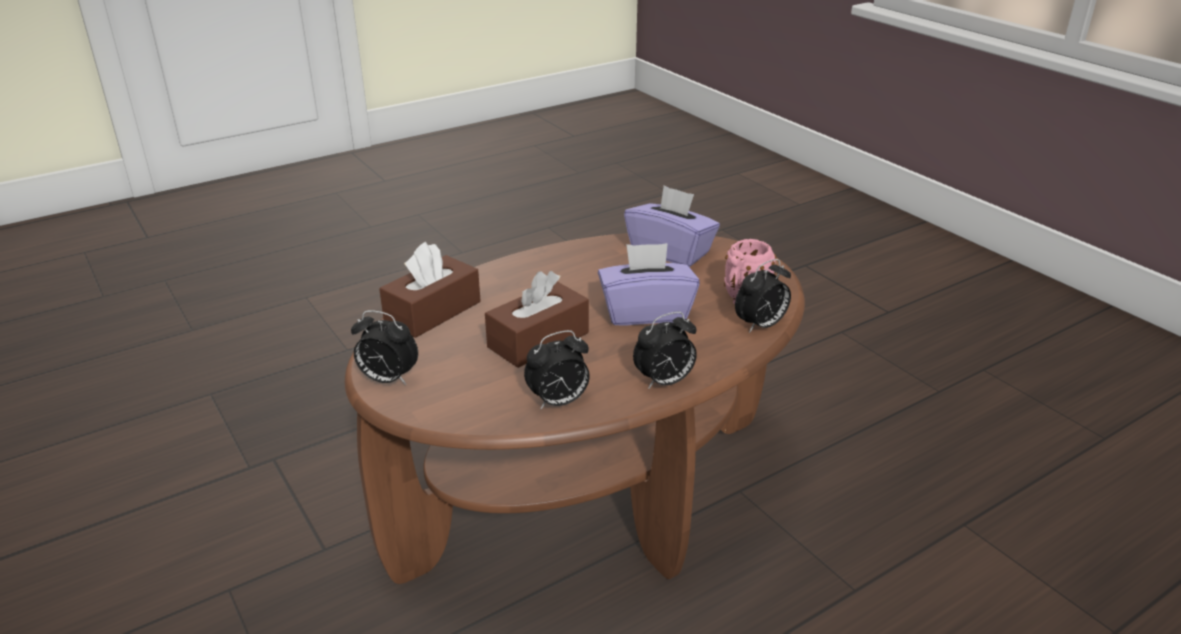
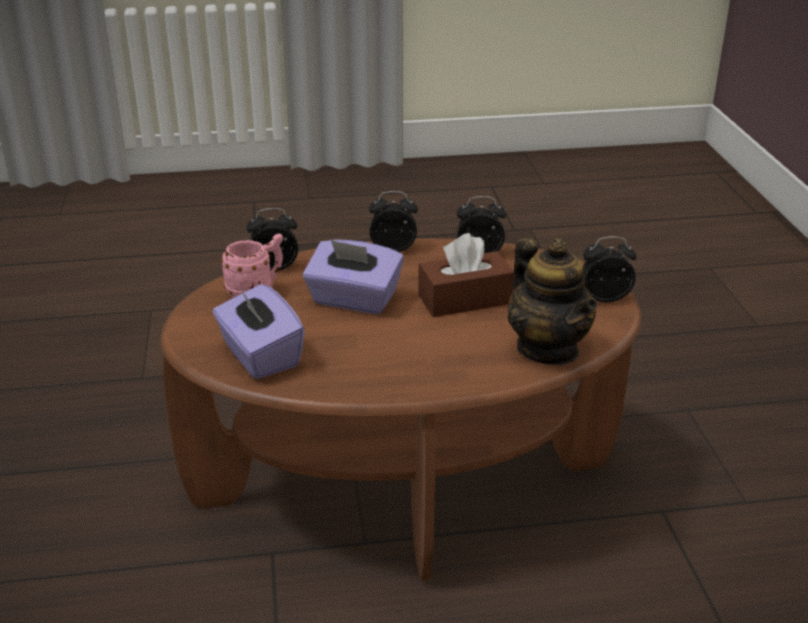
camera: 155 degrees left, 0 degrees up
(387, 380) = (604, 298): alarm clock -> alarm clock turned 45 degrees counterclockwise
(433, 311) = (548, 349): brown tissue box -> teapot

